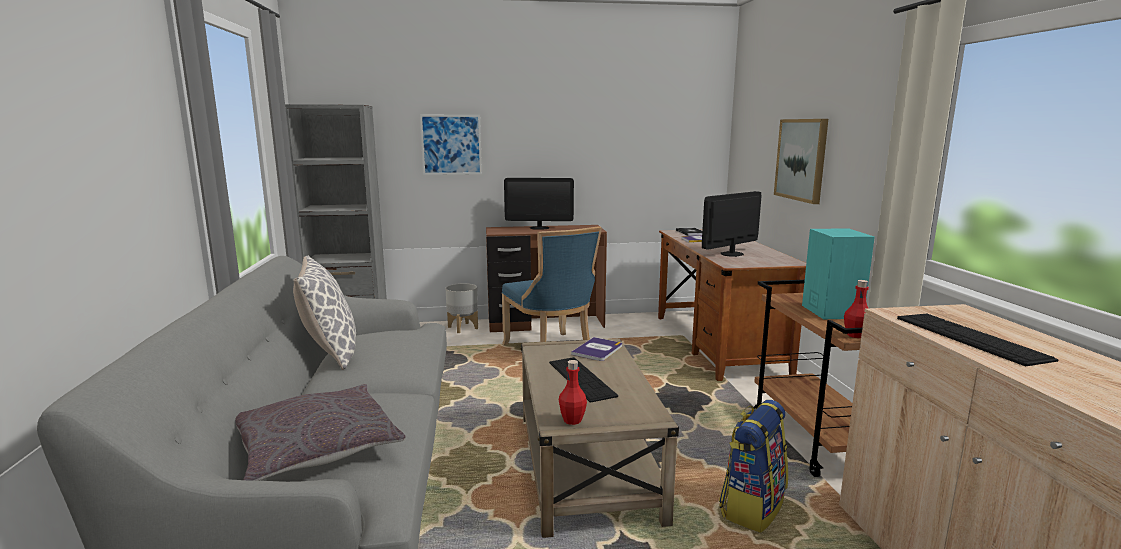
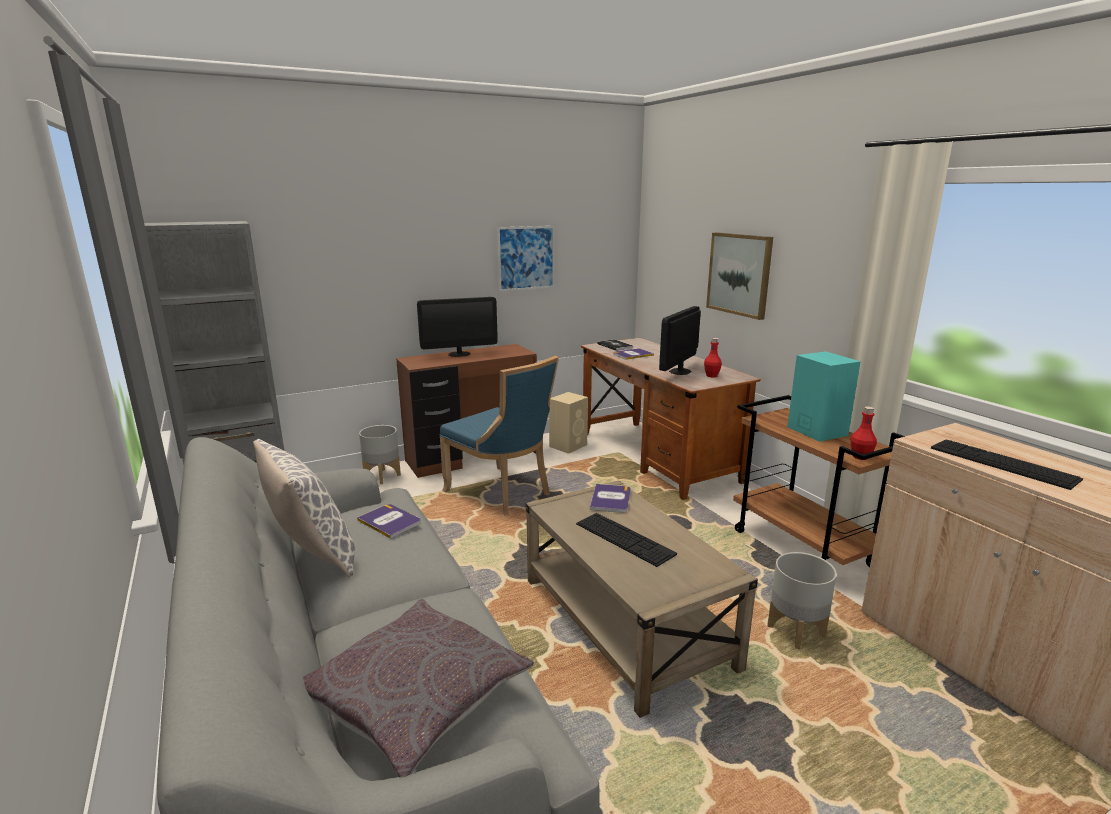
camera: 20 degrees left, 5 degrees up
(403, 340) = (390, 521): none -> book
(451, 144) = (349, 264): picture -> picture (526, 258)
(572, 420) = (659, 593): red bottle -> red bottle (711, 375)
(638, 325) = (568, 445): none -> beige speaker
(751, 507) = (795, 631): backpack -> grey planter

